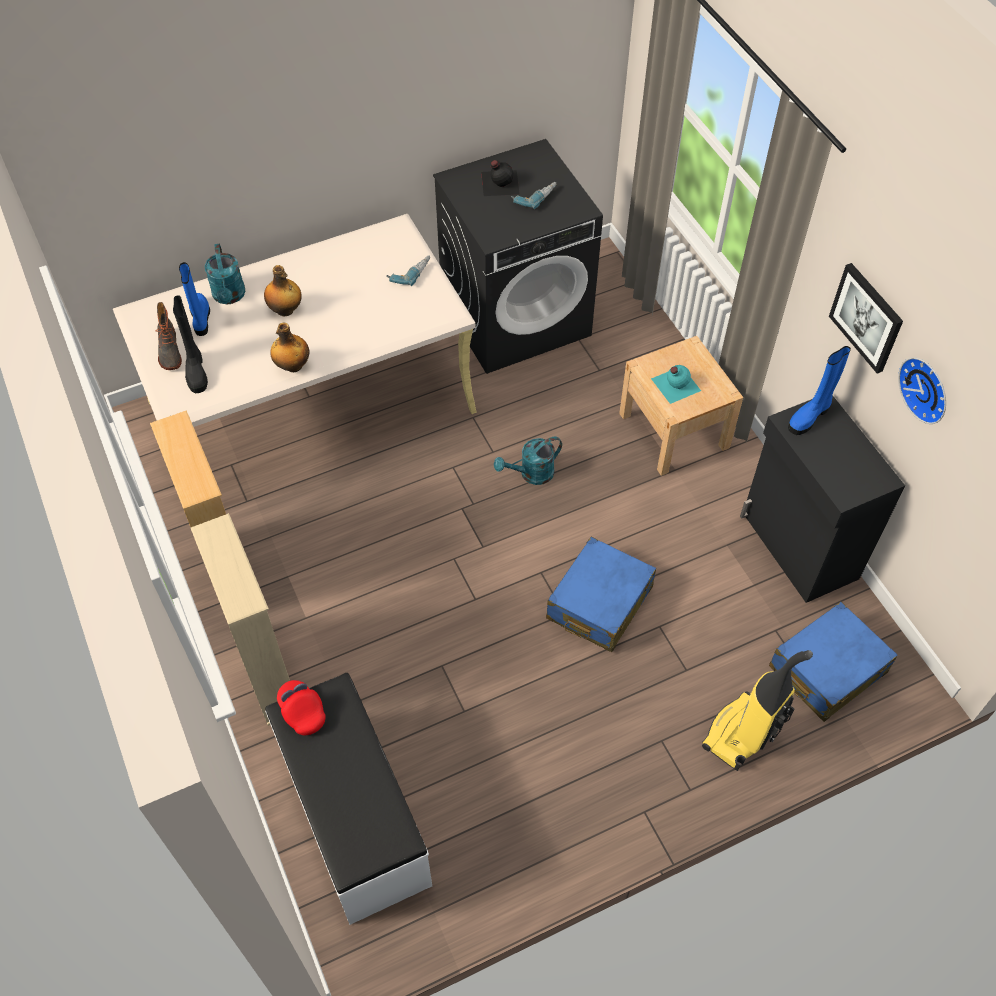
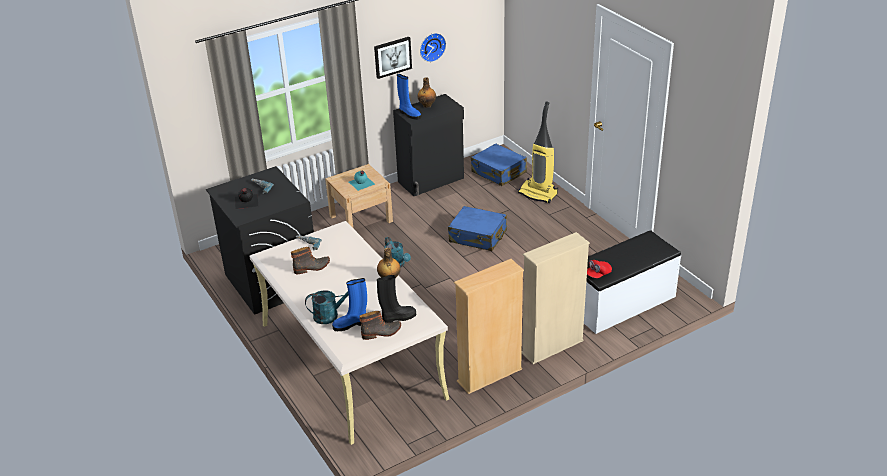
camera: 95 degrees left, 20 degrees down
(285, 310) = (342, 289): bottle -> bottle (427, 105)
(349, 278) = (312, 267): none -> boot

